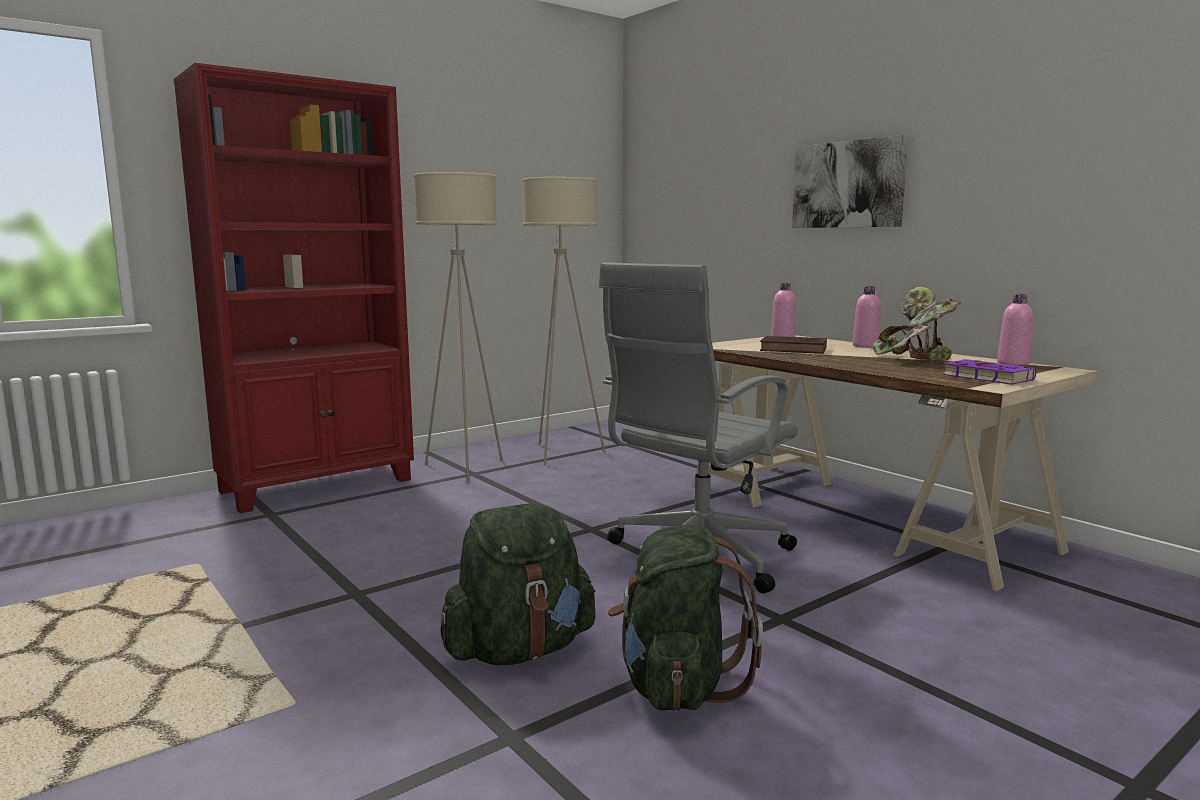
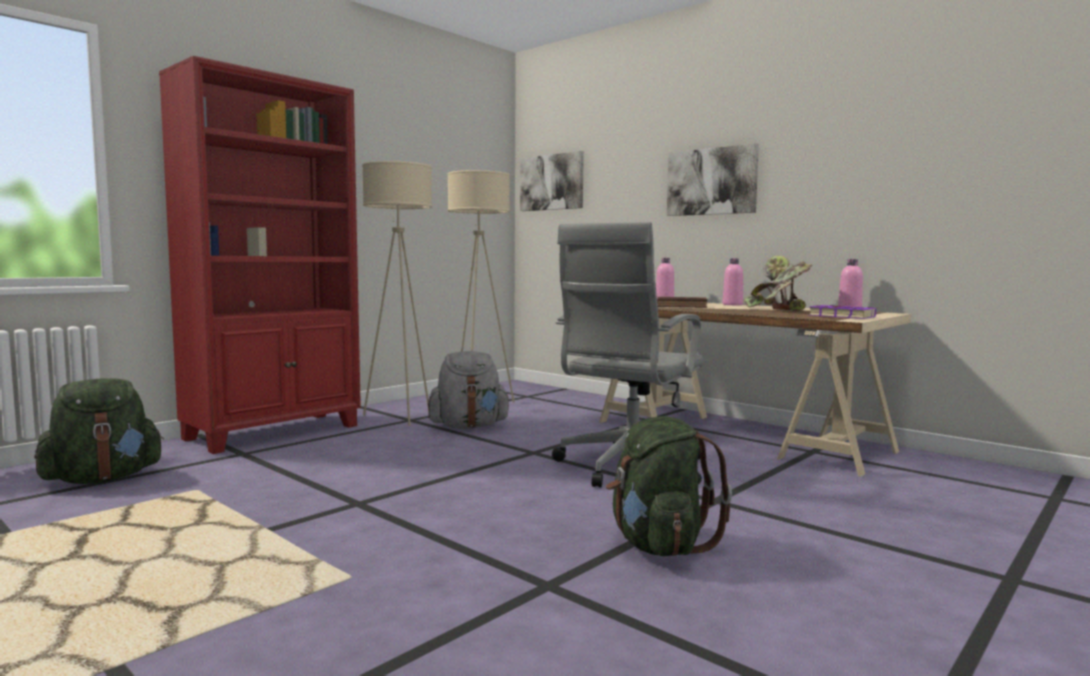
camera: 10 degrees left, 5 degrees down
(520, 650) = (521, 531): green backpack -> green backpack (103, 479)
(534, 486) = (469, 427): none -> grey backpack
(662, 182) = (552, 182): none -> picture

